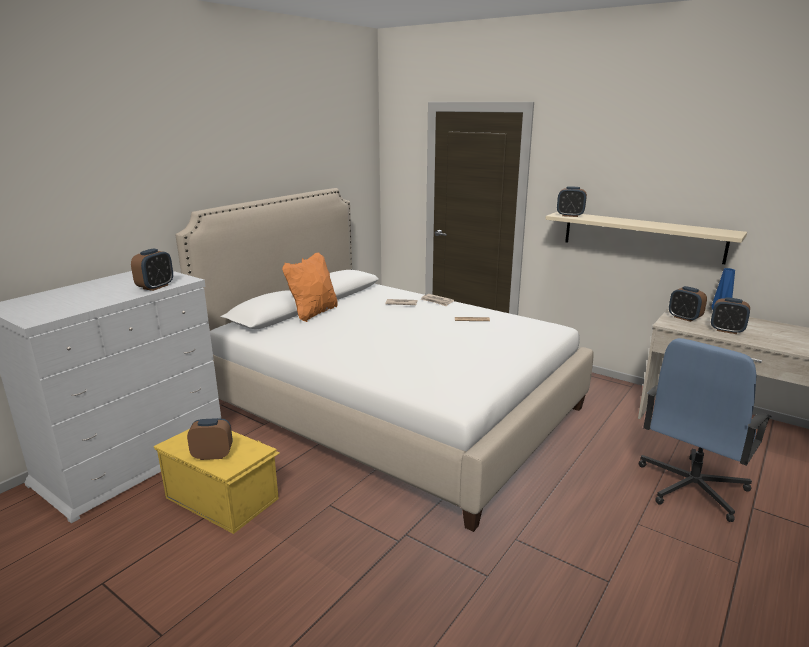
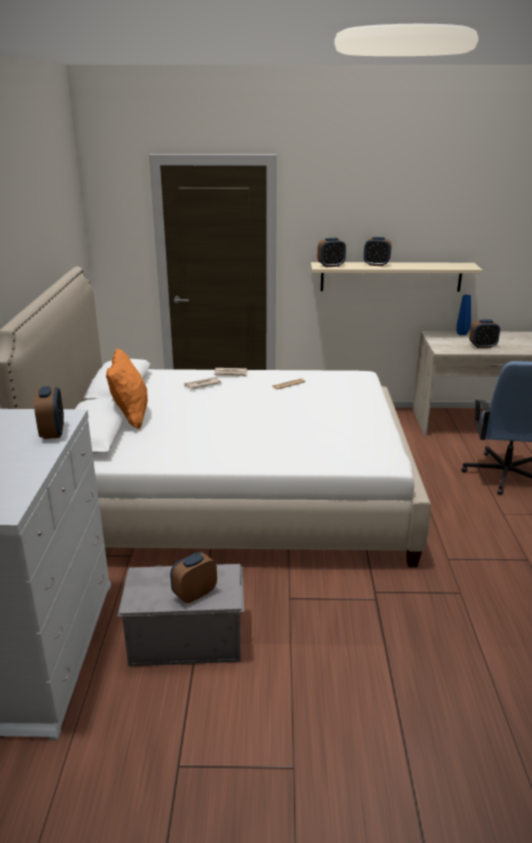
camera: 35 degrees left, 5 degrees up
(222, 497) = (185, 637): yellow storage box -> grey storage box
(684, 318) = (445, 342): alarm clock -> alarm clock (376, 264)

